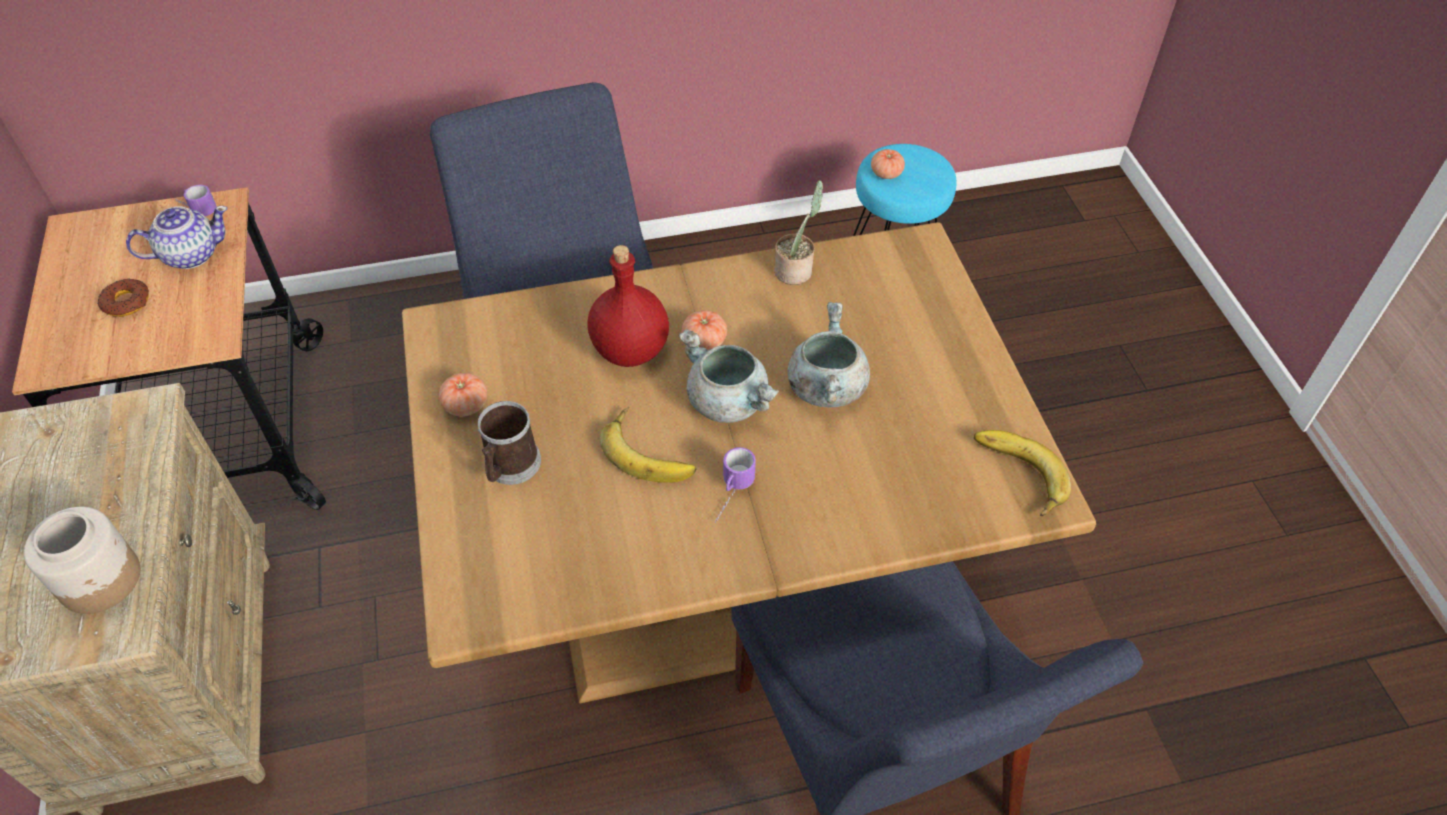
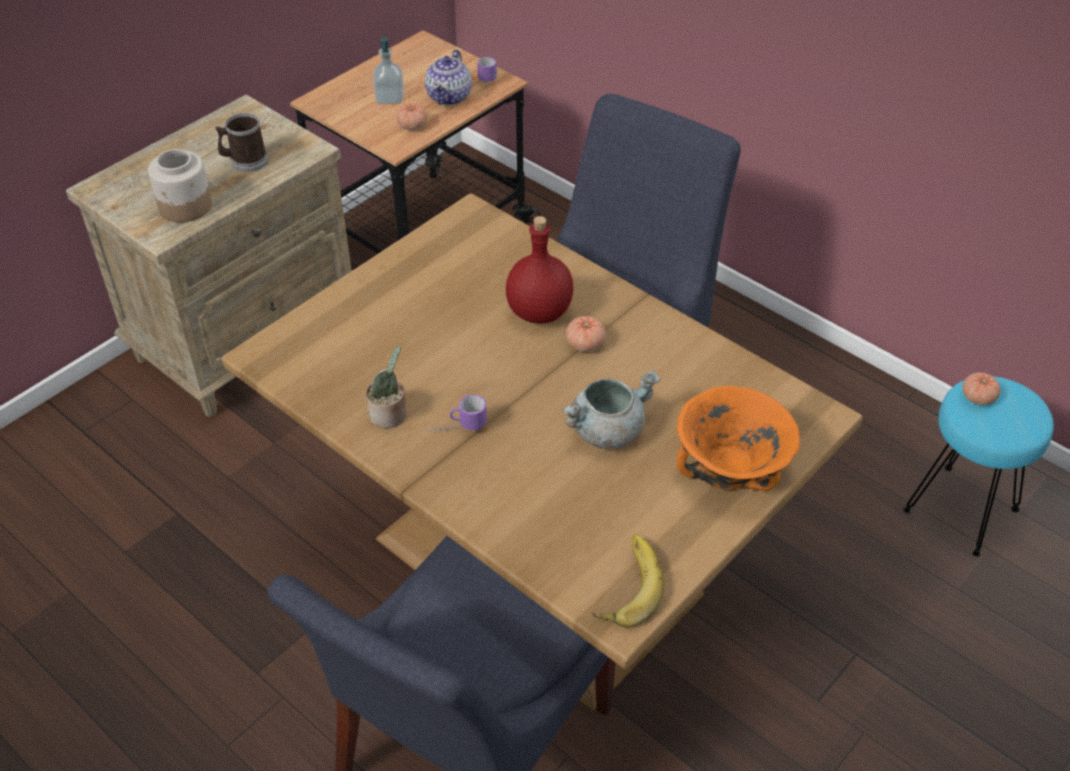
camera: 55 degrees right, 5 degrees down
(126, 302) = (390, 98): donut -> soap dispenser
(190, 255) = (449, 96): teapot -> teapot turned 75 degrees clockwise
(466, 405) = (419, 263): tomato -> tomato (412, 126)
(510, 467) = (388, 310): mug -> mug (245, 161)
(650, 451) = (460, 368): banana -> none
(729, 402) = (541, 385): grey cooking pot -> none
(795, 270) = (708, 356): potted plant -> potted plant (390, 415)
(938, 335) = (729, 471): none -> orange bowl

